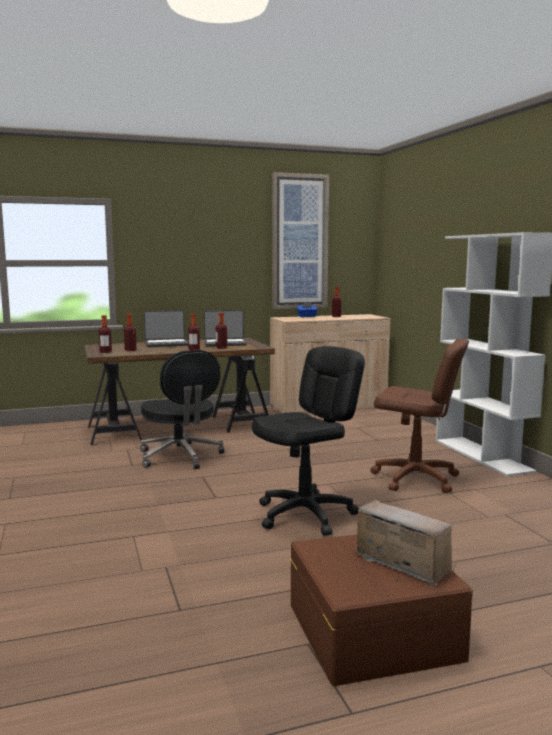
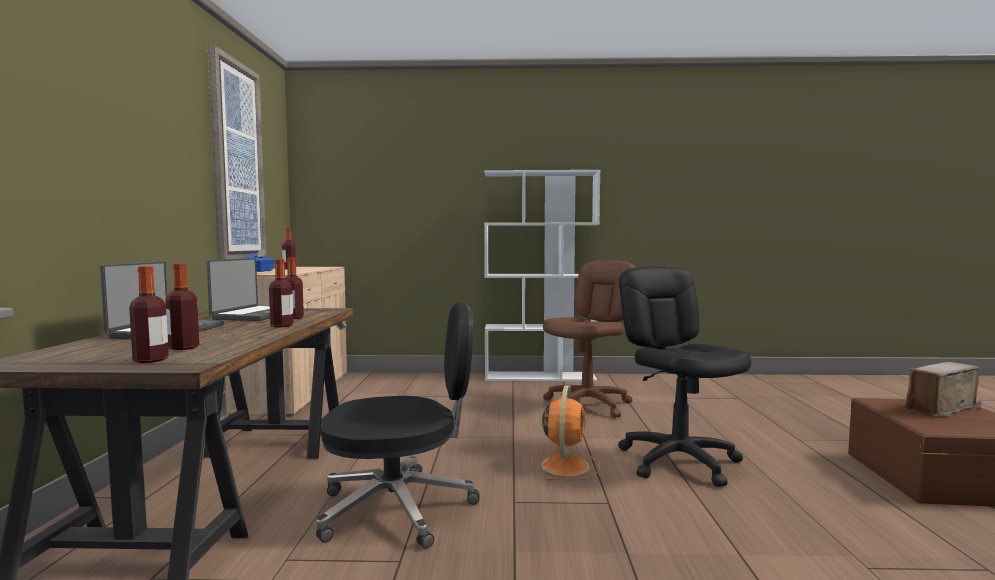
camera: 70 degrees left, 5 degrees down
(266, 483) = (565, 465): none -> orange fan

